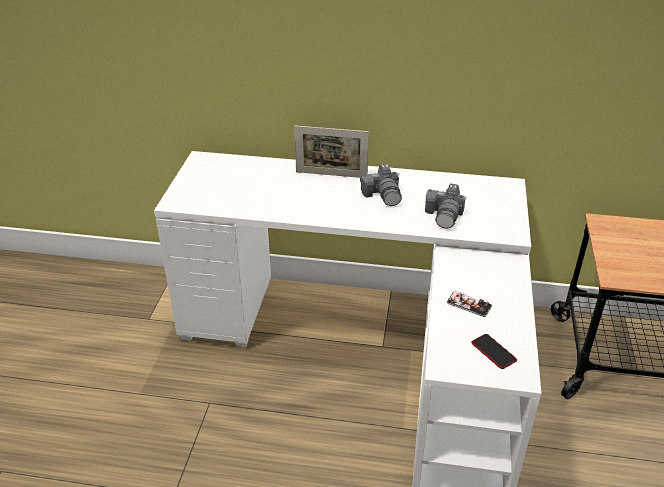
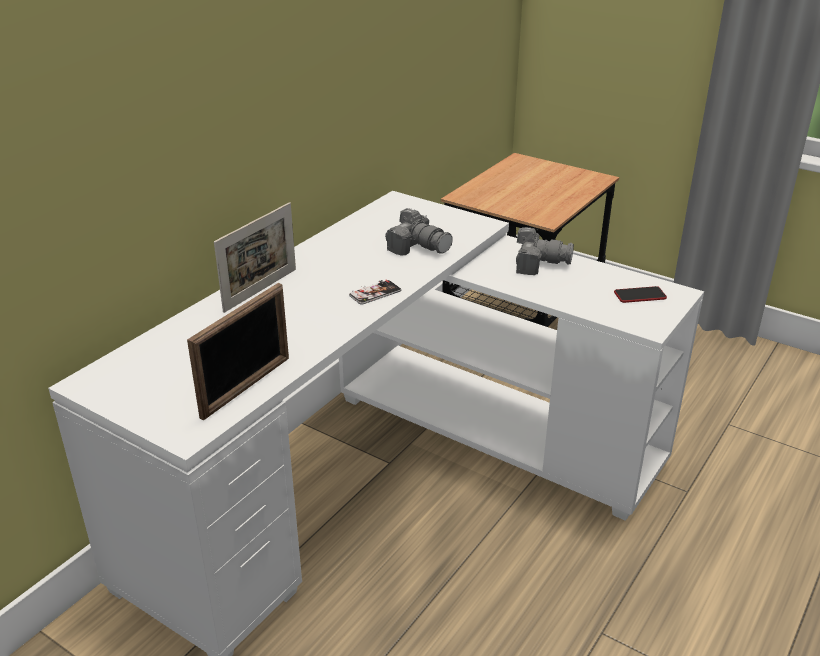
camera: 65 degrees left, 5 degrees down
(226, 205) = (247, 387): none -> picture frame
(383, 195) = (343, 269): camera -> camera (539, 263)
(469, 304) = (563, 286): phone -> phone (375, 293)

